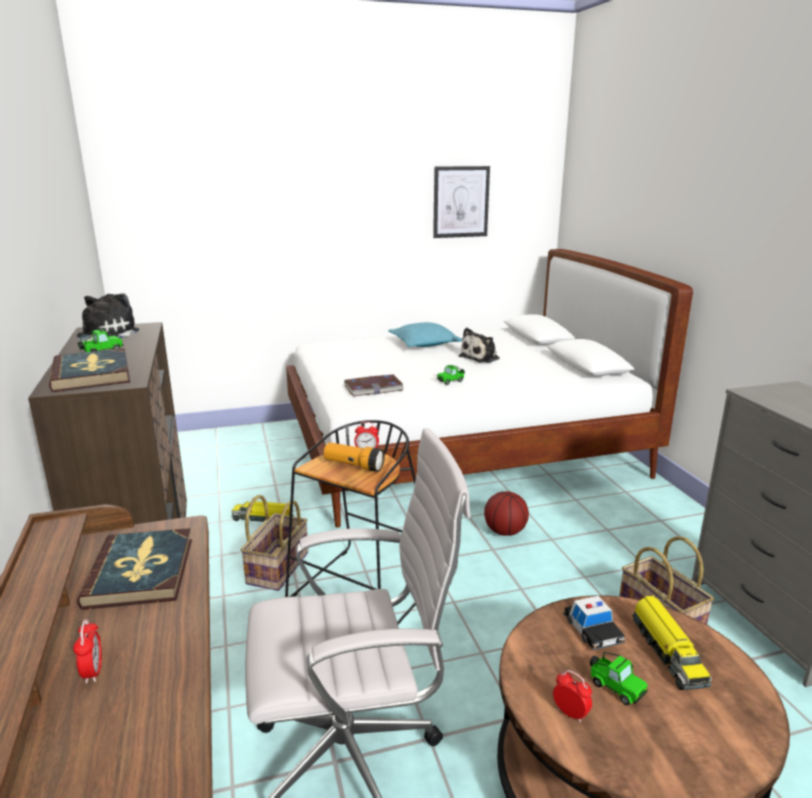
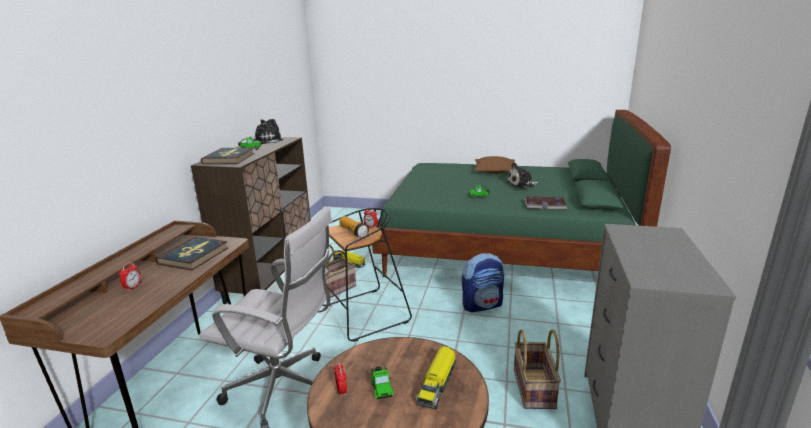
camera: 30 degrees right, 0 degrees up
(373, 388) = (425, 193): book -> book (545, 205)
(424, 344) = (494, 171): turquoise pillow -> brown pillow
(460, 202) = (544, 71): picture -> none
(460, 450) = (504, 249): white bed -> green bed
(505, 531) = (482, 305): basketball -> backpack
(592, 630) = (408, 357): toy car -> none

